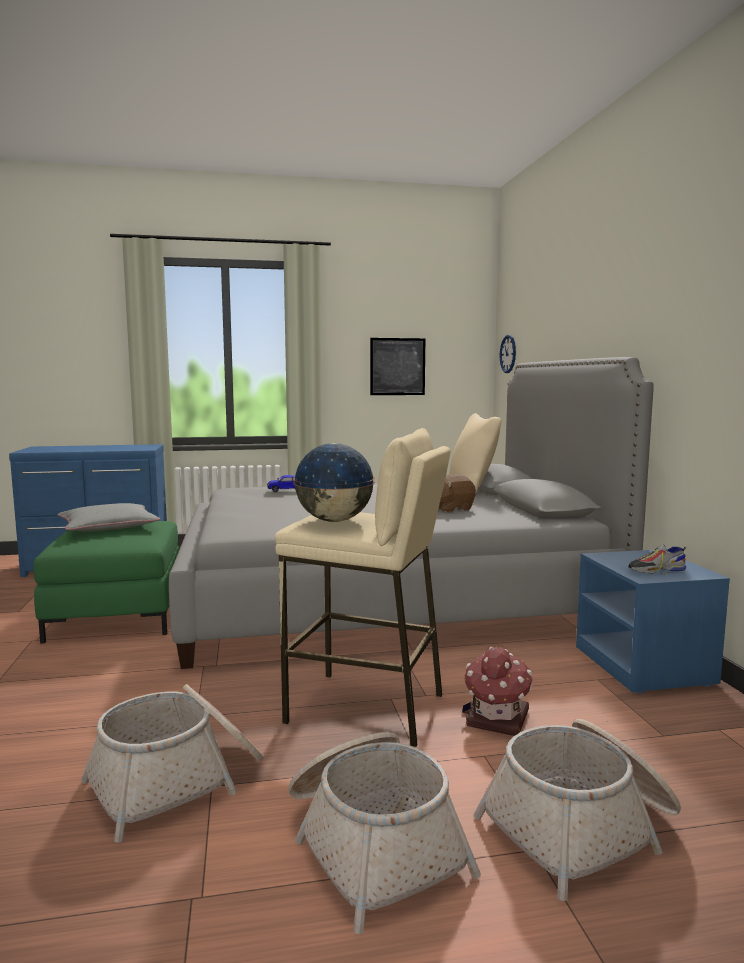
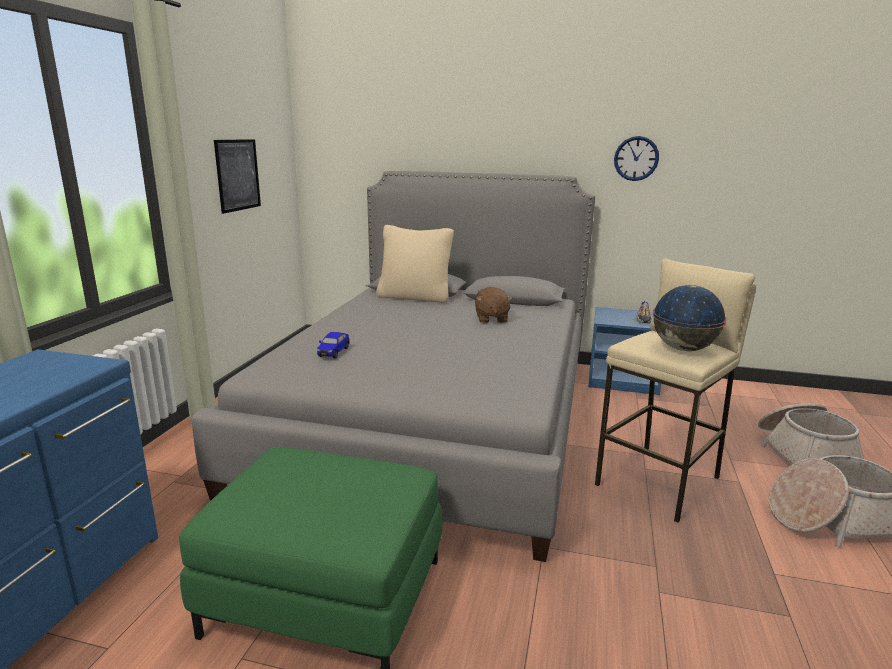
camera: 65 degrees left, 10 degrees up
(108, 527) = (284, 491): grey pillow -> none
(179, 780) = (767, 589): basket -> none
(497, 719) = (684, 442): toy house -> none
(508, 354) = (331, 157): wall clock -> wall clock (636, 158)

